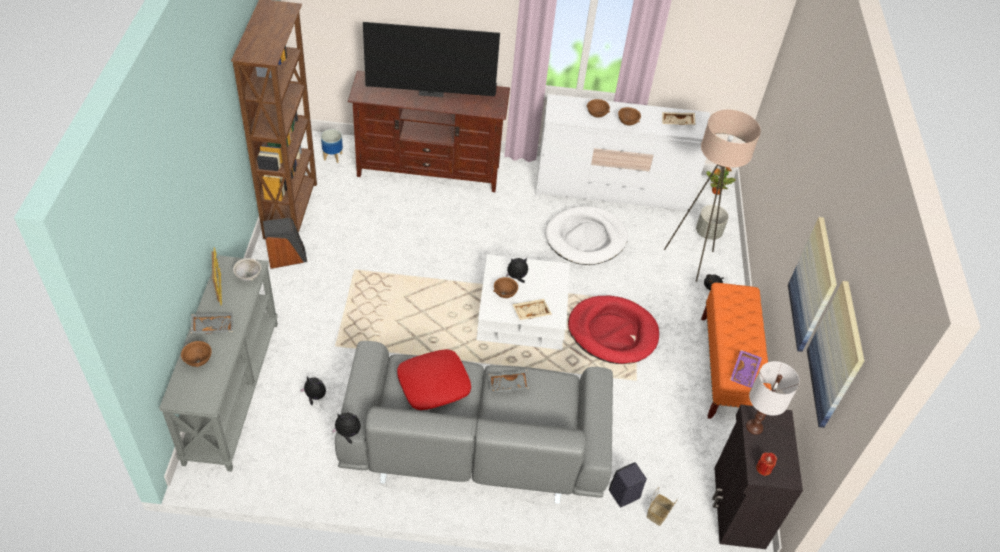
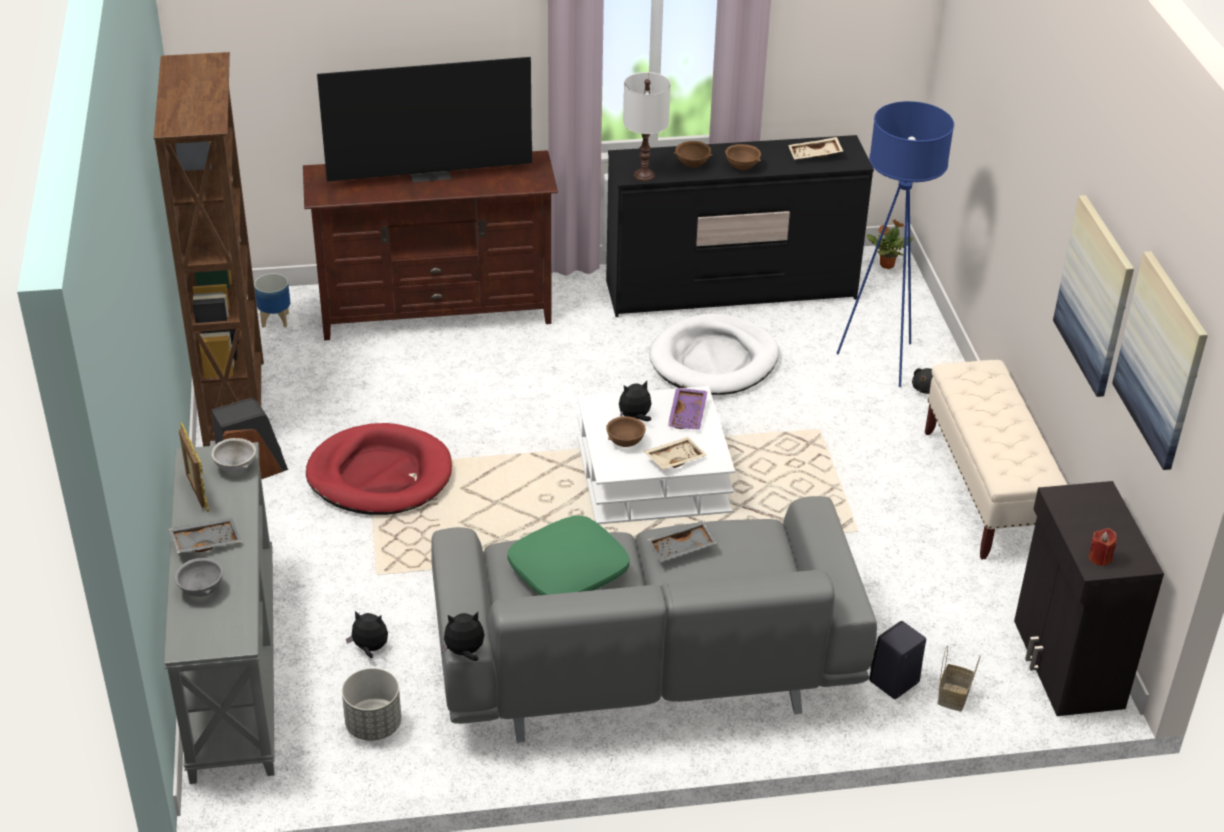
camera: 10 degrees left, 10 degrees down
(198, 361) = (201, 590): brown bowl -> grey bowl
(433, 384) = (568, 569): red pillow -> green pillow
(612, 191) = (731, 291): white dresser -> black dresser
(612, 332) = (799, 475): red dog bed -> red dog bed (380, 475)
(690, 260) = (881, 361): beige floor lamp -> blue floor lamp
(708, 232) = (894, 320): grey planter -> grey planter (373, 725)
(726, 369) = (986, 491): orange bench -> beige bench
(745, 372) = (1022, 468): purple tray -> purple tray (688, 415)
(754, 427) = (1068, 511): white table lamp -> white table lamp (644, 175)

